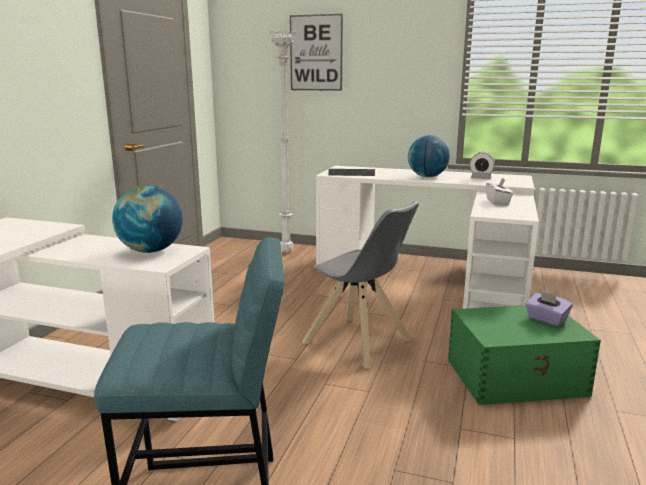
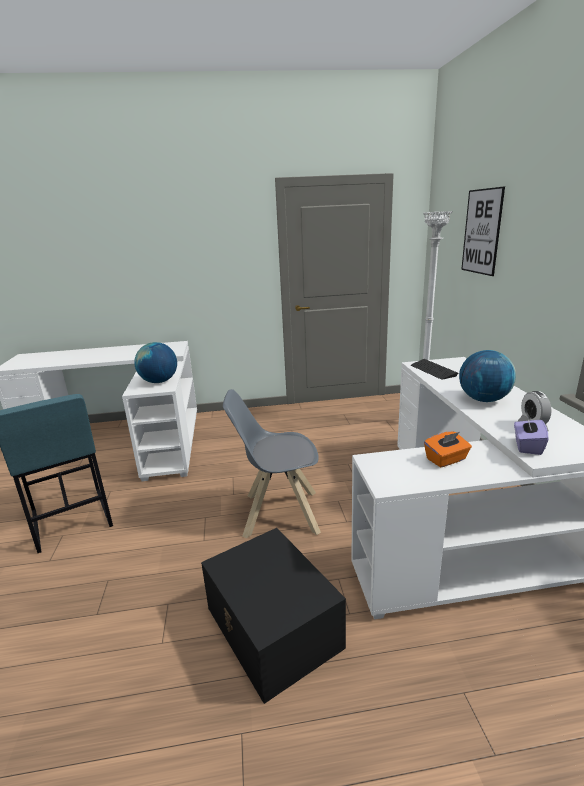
camera: 65 degrees right, 5 degrees up
(359, 342) = (278, 513): grey chair -> grey chair turned 75 degrees clockwise
(498, 202) = (446, 460): white tissue box -> orange tissue box
(517, 377) = (273, 628): green storage box -> black storage box
(546, 319) = (290, 597): purple tissue box -> purple tissue box (527, 446)

